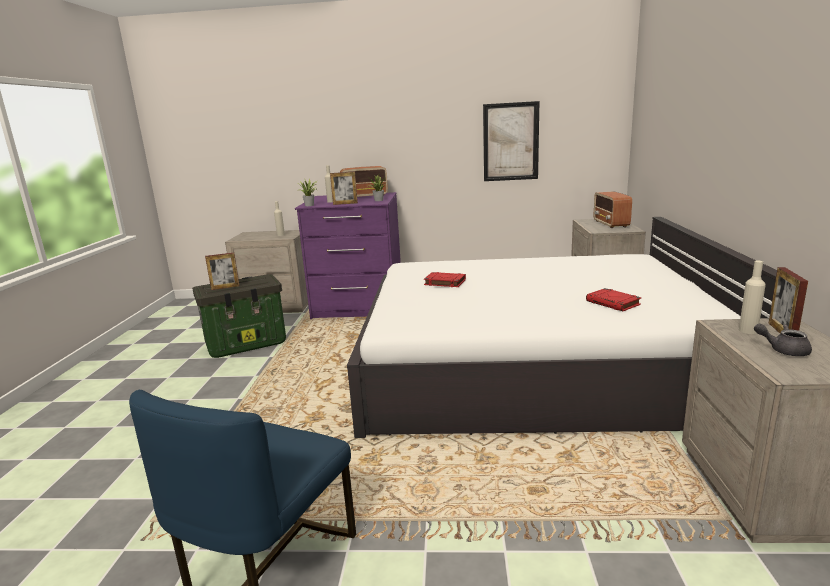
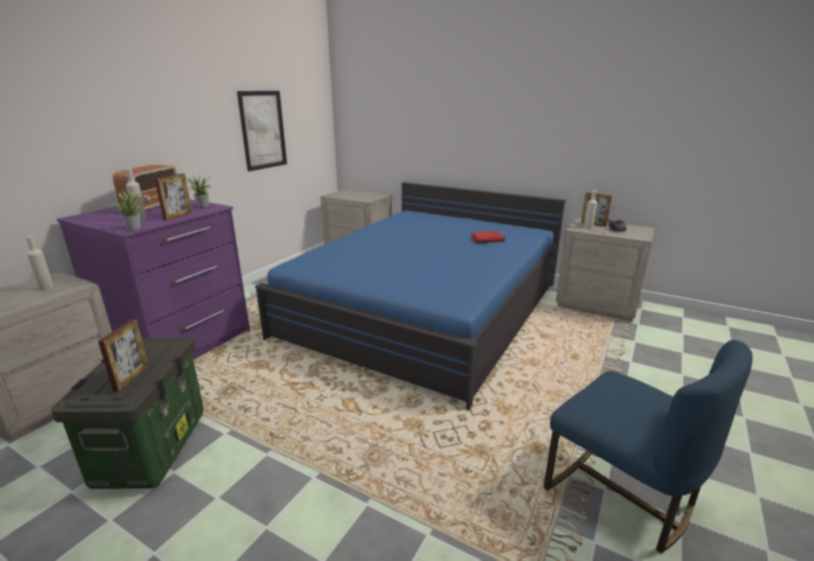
camera: 65 degrees left, 5 degrees up
(444, 282) = (376, 264): red book -> none
(534, 366) = (427, 308): white bed -> blue bed
(611, 224) = (356, 194): radio -> none

